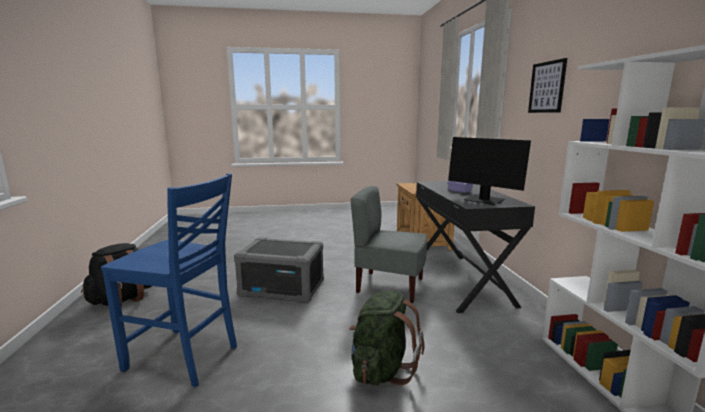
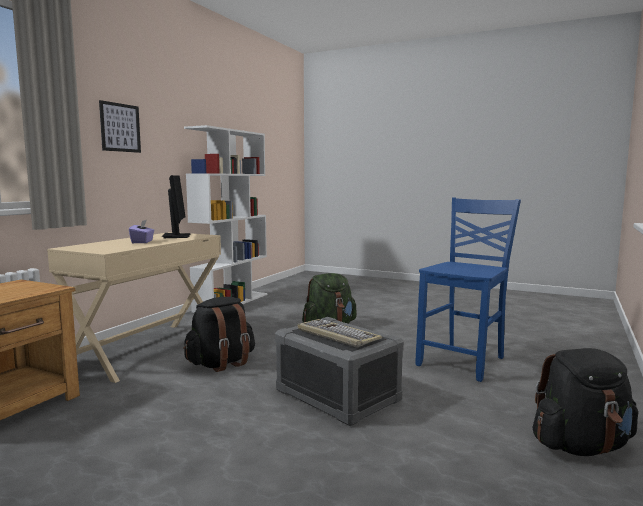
camera: 145 degrees left, 5 degrees down
(184, 358) = (464, 361): blue chair -> blue chair turned 75 degrees clockwise
(280, 246) = (336, 335): none -> keyboard
(389, 286) = (221, 363): grey chair -> black backpack
(461, 280) = (148, 349): black desk -> beige desk

